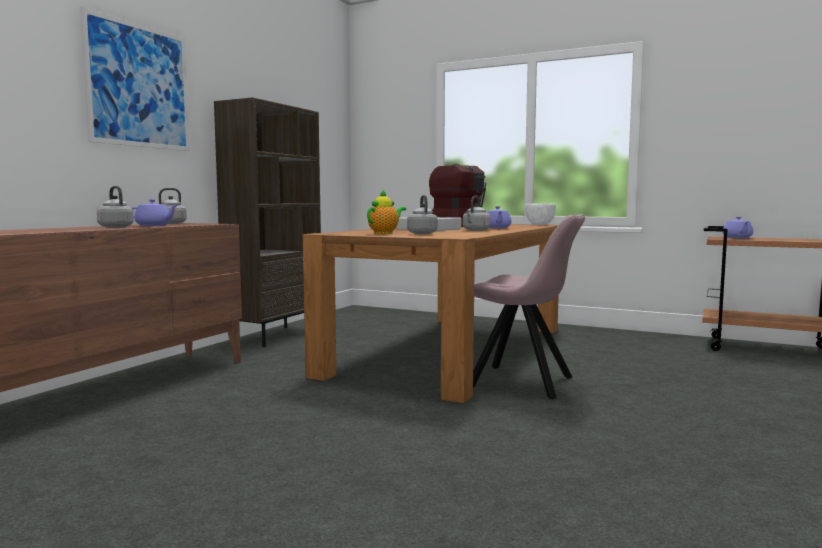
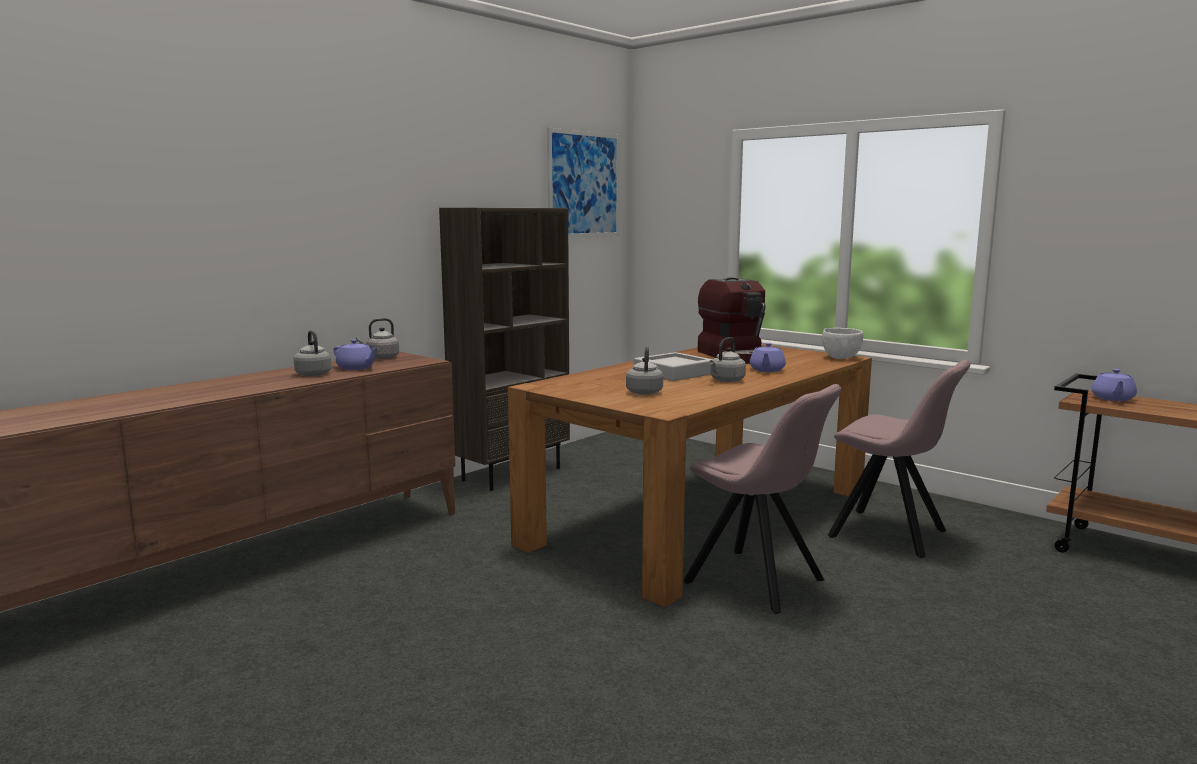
camera: 15 degrees right, 5 degrees up
(139, 86) = (350, 204): picture -> picture (584, 184)
(385, 233) = (603, 388): teapot -> none
(594, 350) = (888, 534): none -> pink chair

